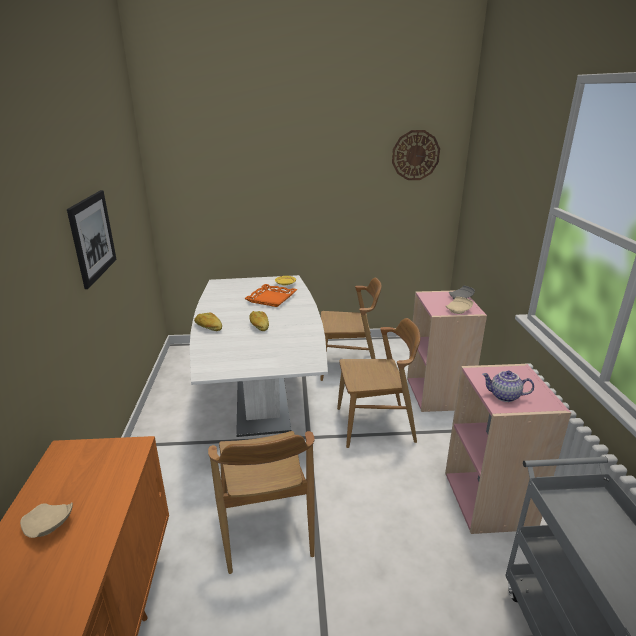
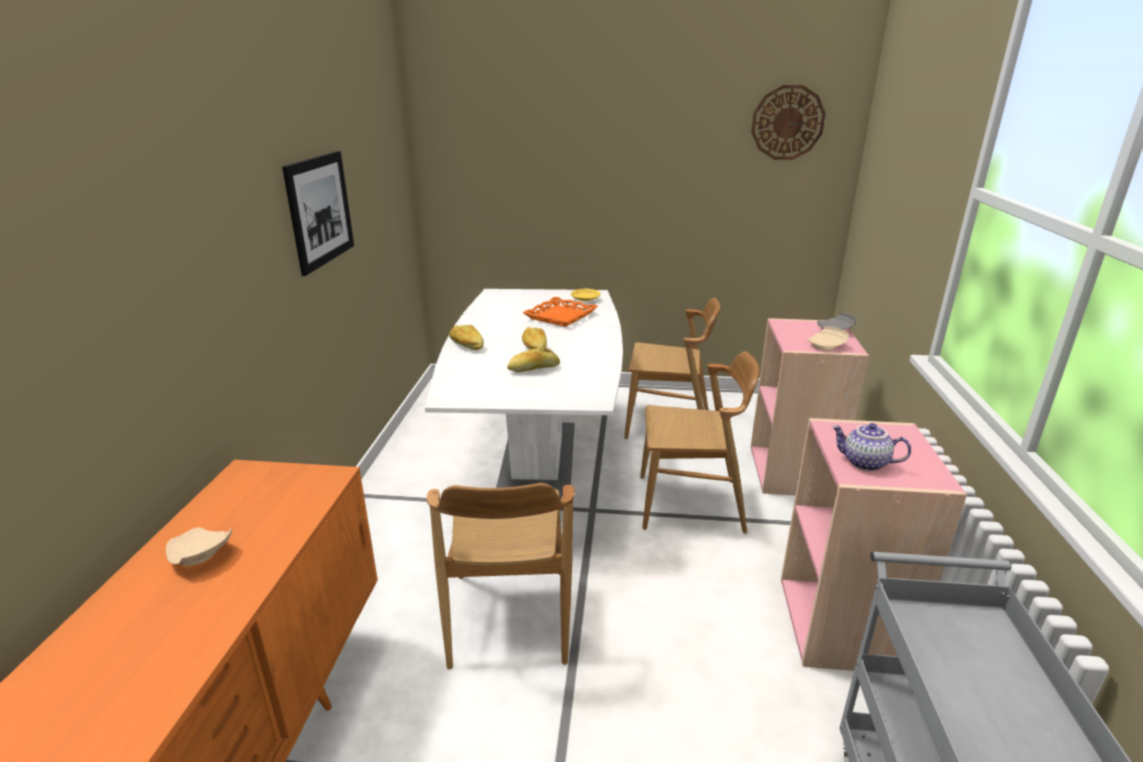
camera: 10 degrees right, 0 degrees up
(263, 343) = (534, 369): none -> bread

